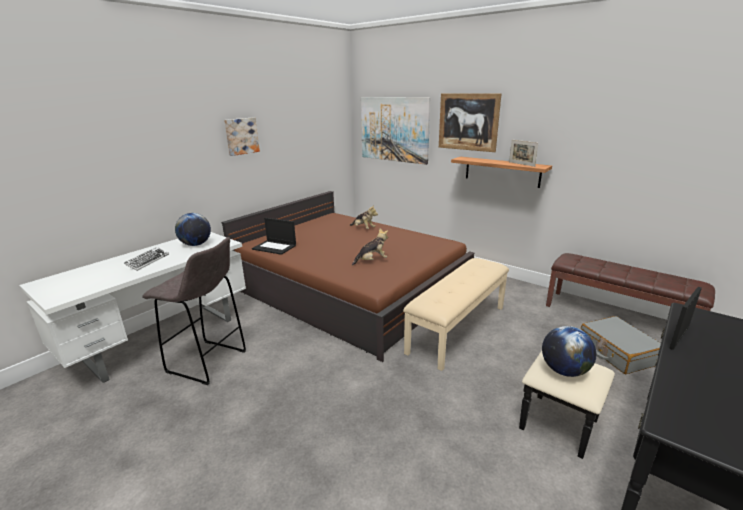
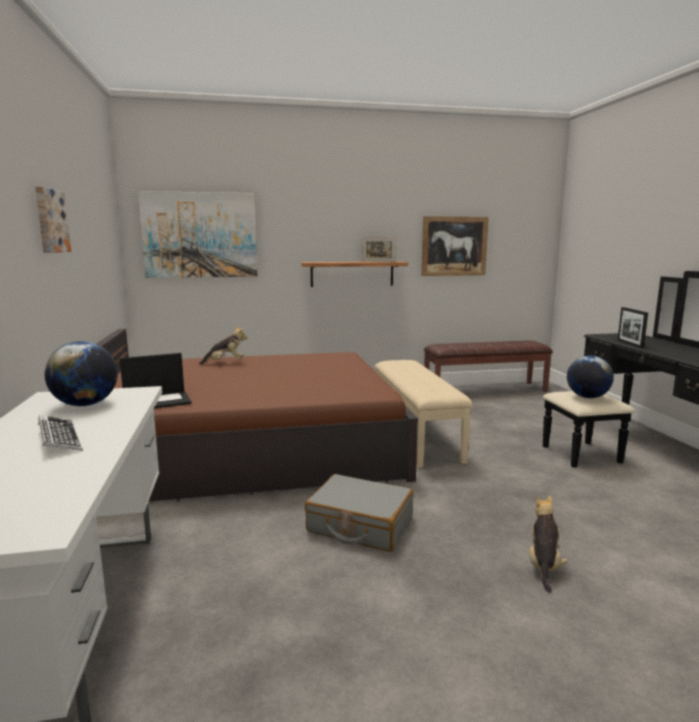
camera: 50 degrees left, 10 degrees down
(209, 362) = (232, 589): grey stool -> none
(372, 261) = (319, 379): plush toy -> plush toy (544, 565)
(468, 122) = (307, 222): picture -> picture (454, 246)
(617, 352) = (523, 407): grey suitcase -> grey suitcase (360, 525)

